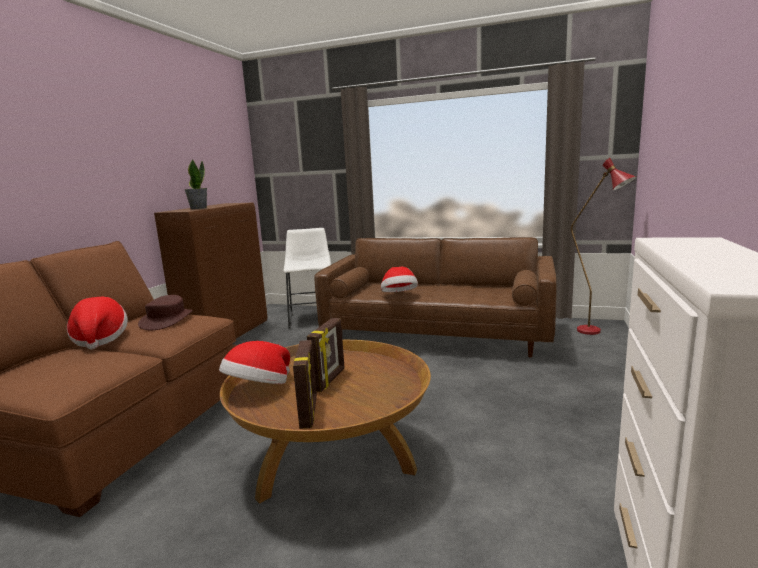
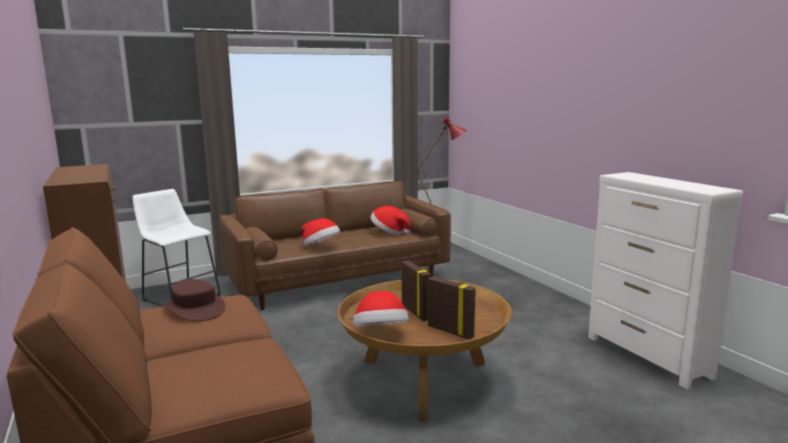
camera: 45 degrees left, 0 degrees up
(100, 339) = (165, 343): hat -> hat (389, 232)
(198, 208) = (83, 176): potted plant -> none

